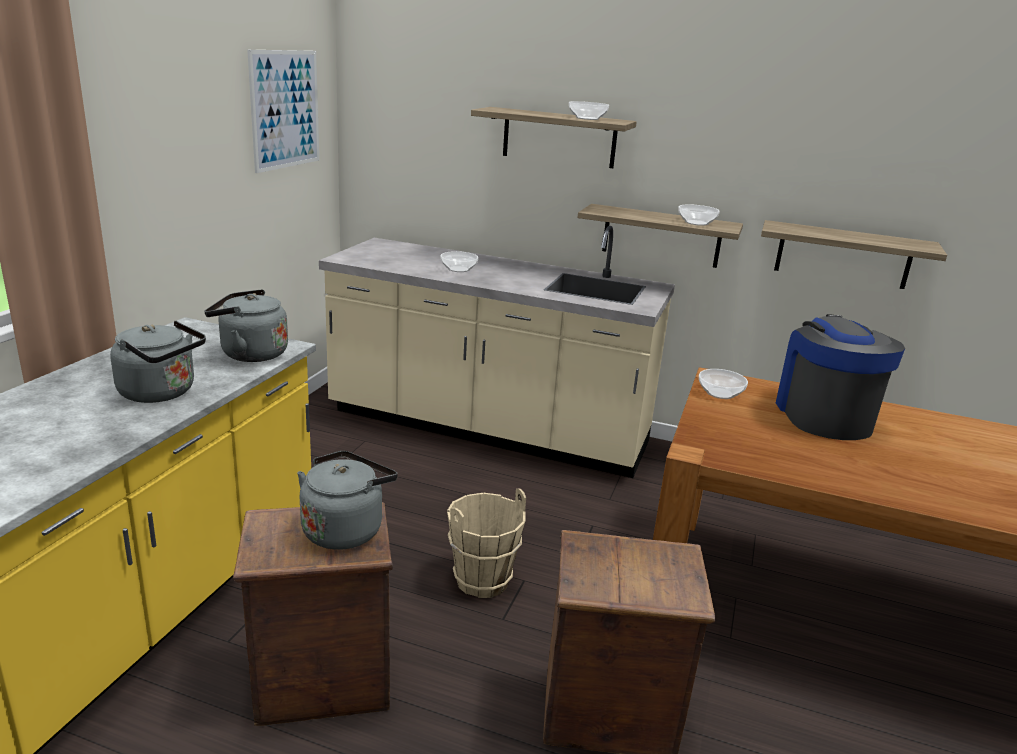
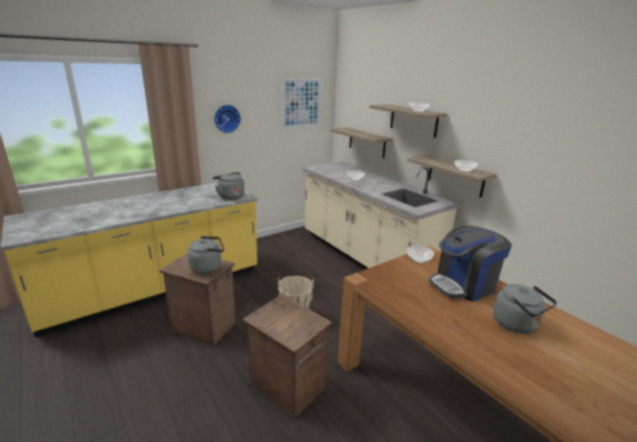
camera: 35 degrees right, 0 degrees up
(148, 157) = (226, 118): none -> wall clock
(162, 393) = (185, 203): grey kettle -> grey kettle (517, 325)
(823, 415) = (463, 285): coffee machine -> coffee machine turned 150 degrees counterclockwise
(843, 255) = (553, 200): shelf -> shelf (367, 142)

